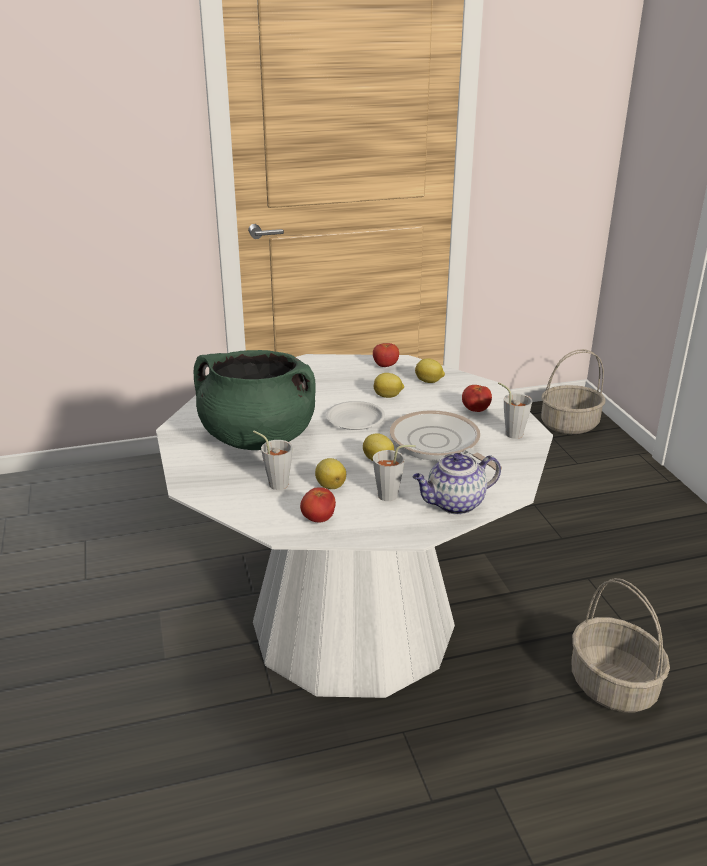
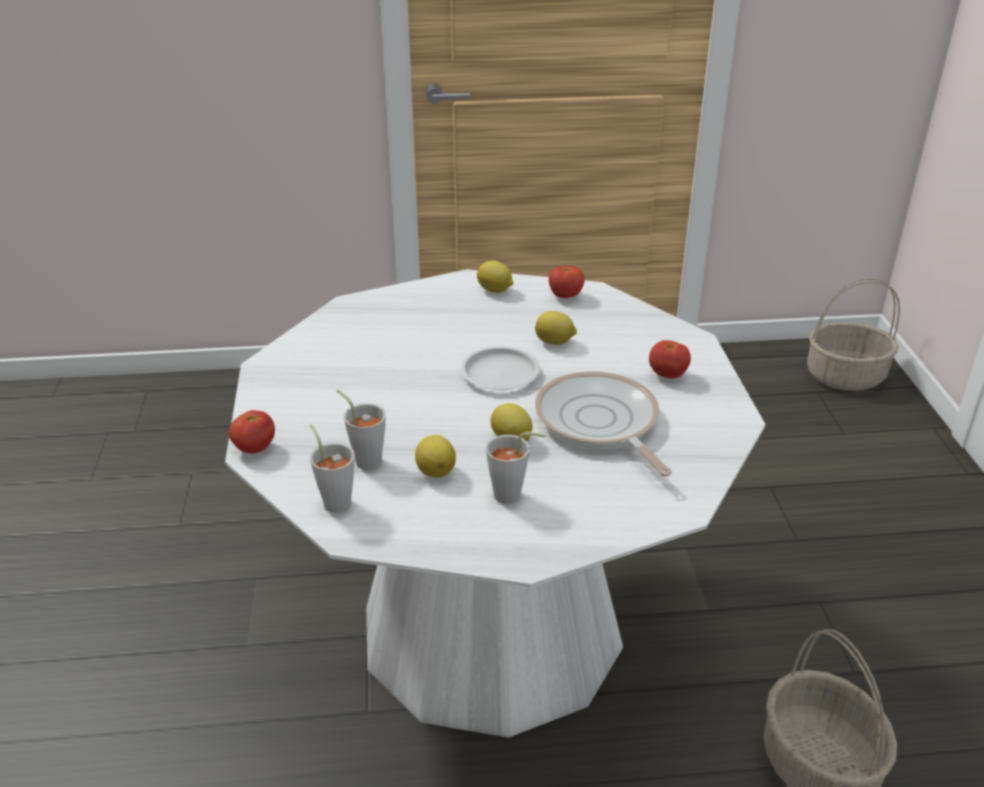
camera: 10 degrees right, 5 degrees up
(257, 438) = (363, 389): green cooking pot -> none
(318, 519) = (403, 521): tomato -> tomato (254, 449)
(429, 381) = (617, 325): lemon -> lemon (495, 290)
(454, 504) = (594, 519): teapot -> none
(511, 432) = (706, 414): grey cup -> grey cup (335, 499)

